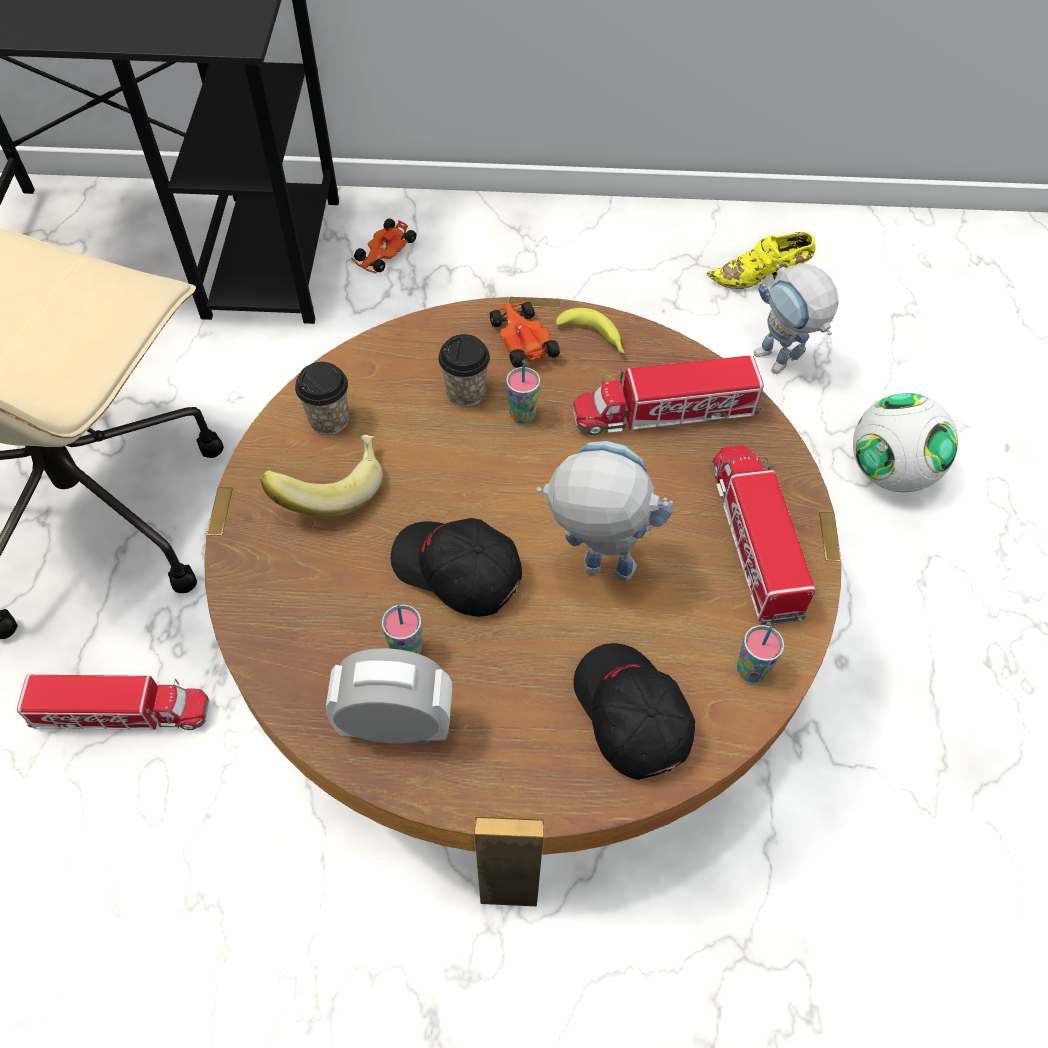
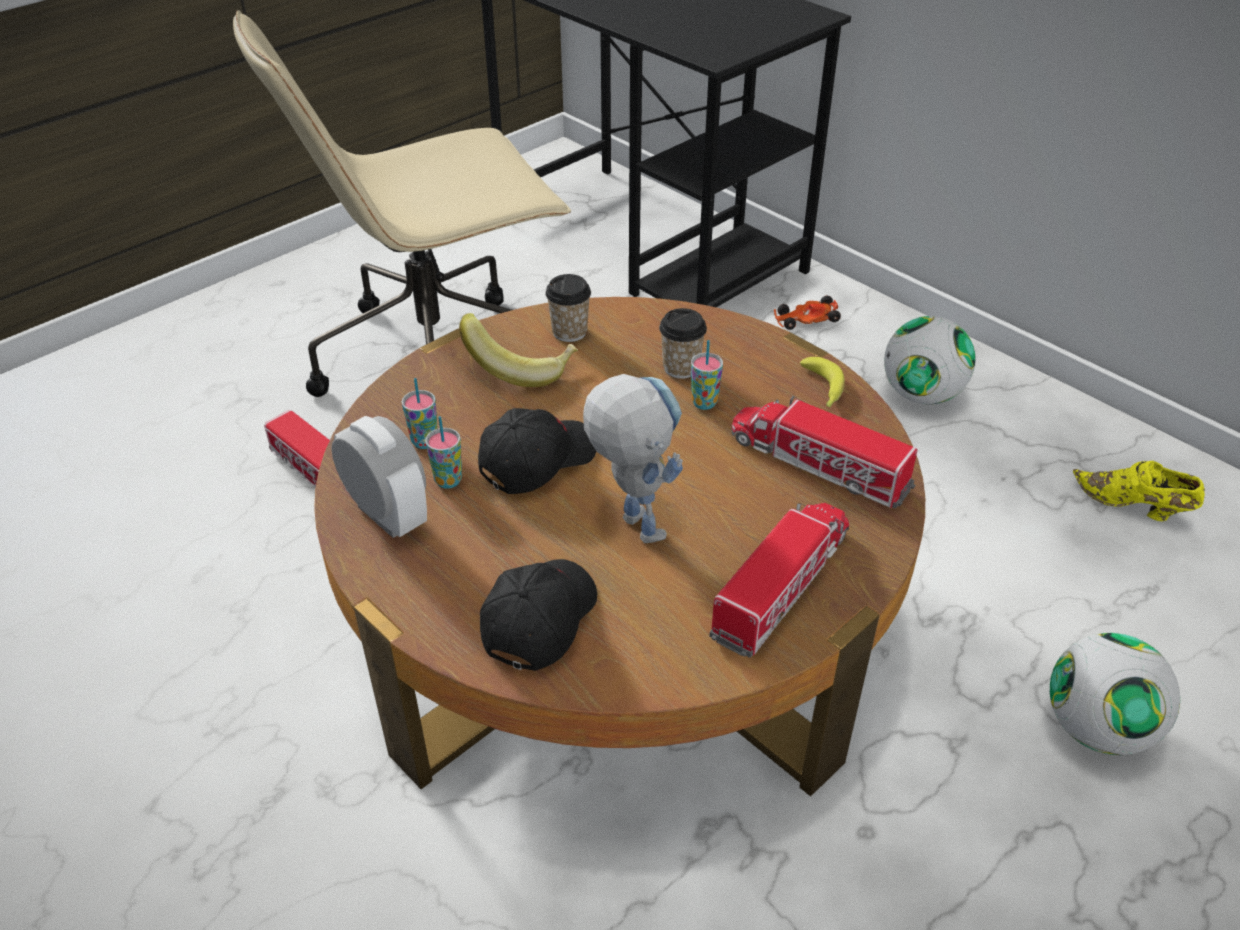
camera: 45 degrees right, 15 degrees down
(456, 572) = (536, 461): black cap -> black cap turned 60 degrees clockwise
(522, 339) = (764, 360): toy car -> none
(540, 271) = (921, 394): none -> football
(751, 670) = (665, 661): cup -> cup (424, 442)
(780, 365) = (1074, 580): toy robot -> none

